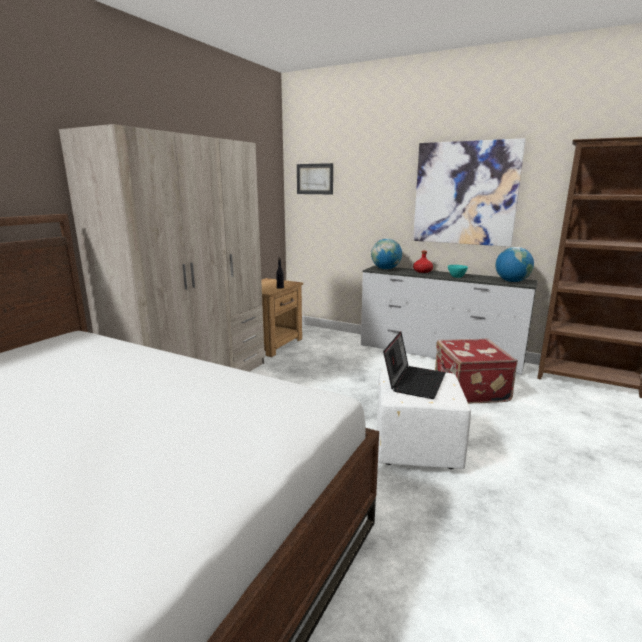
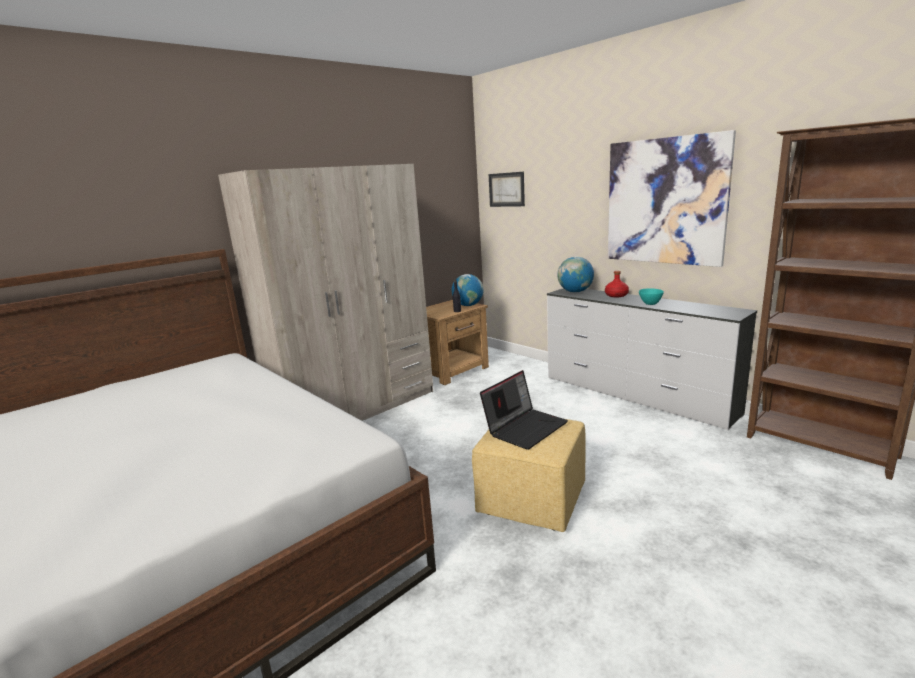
camera: 20 degrees right, 0 degrees up
(415, 447) = (530, 500): white ottoman -> yellow ottoman
(469, 389) = (643, 442): red suitcase -> none
(512, 281) = (717, 311): globe -> globe (468, 305)

